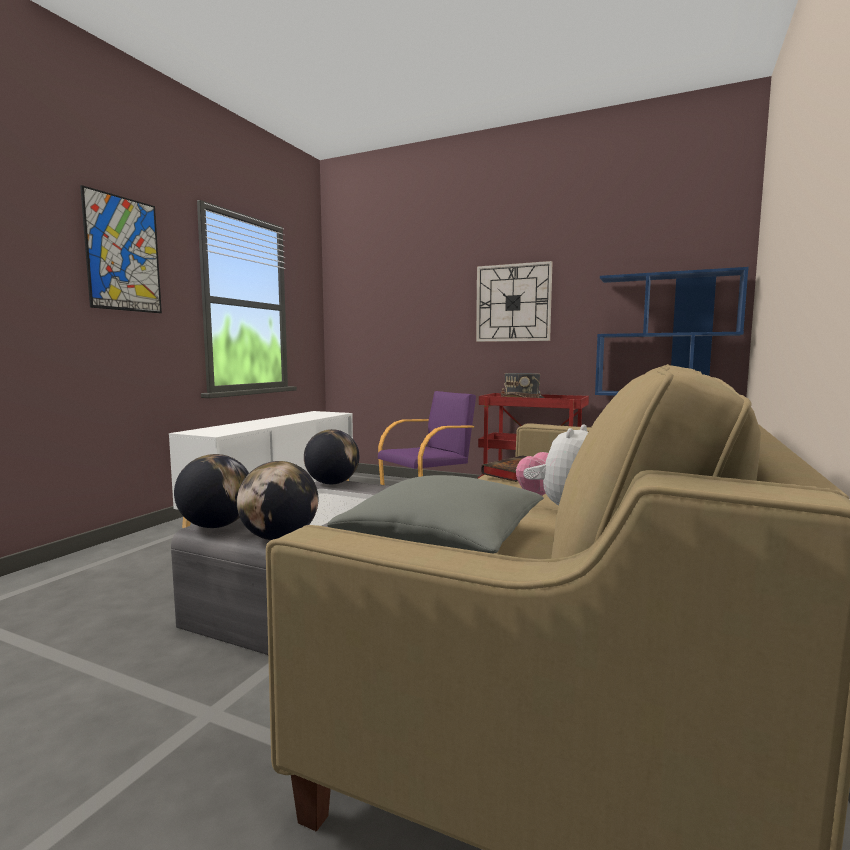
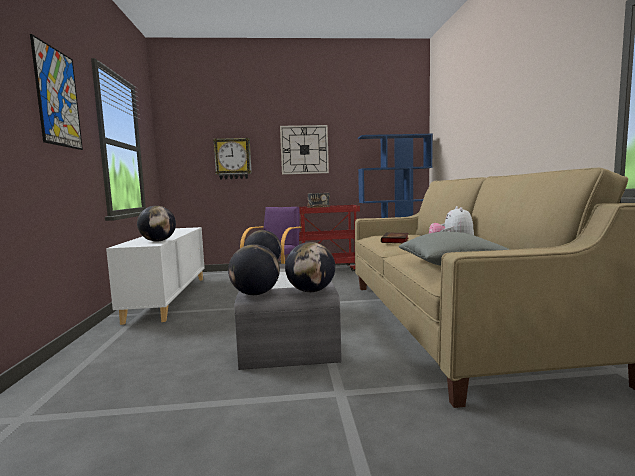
camera: 30 degrees left, 0 degrees up
(238, 429) = (158, 241): none -> globe
(411, 318) = (233, 159): none -> wall clock

